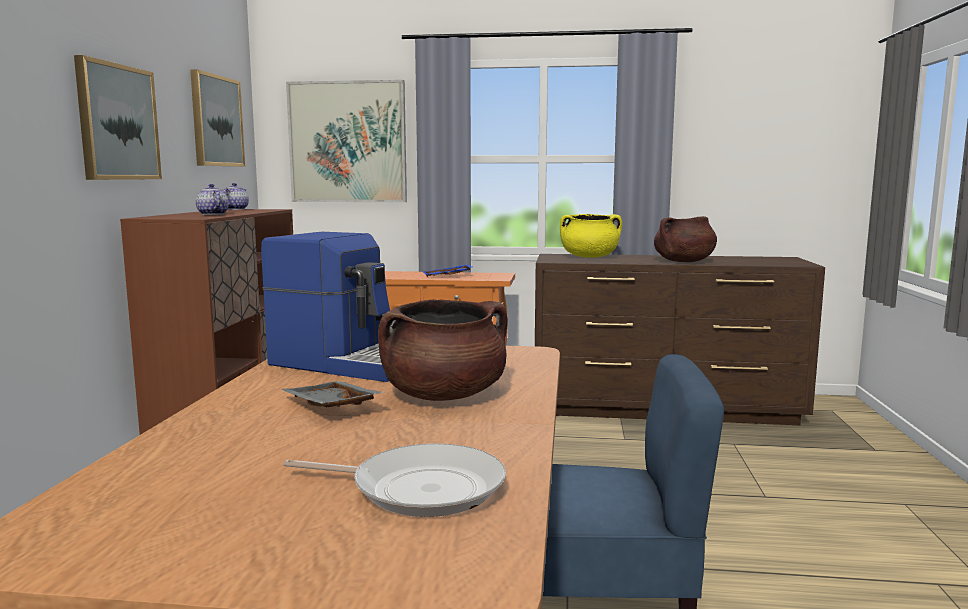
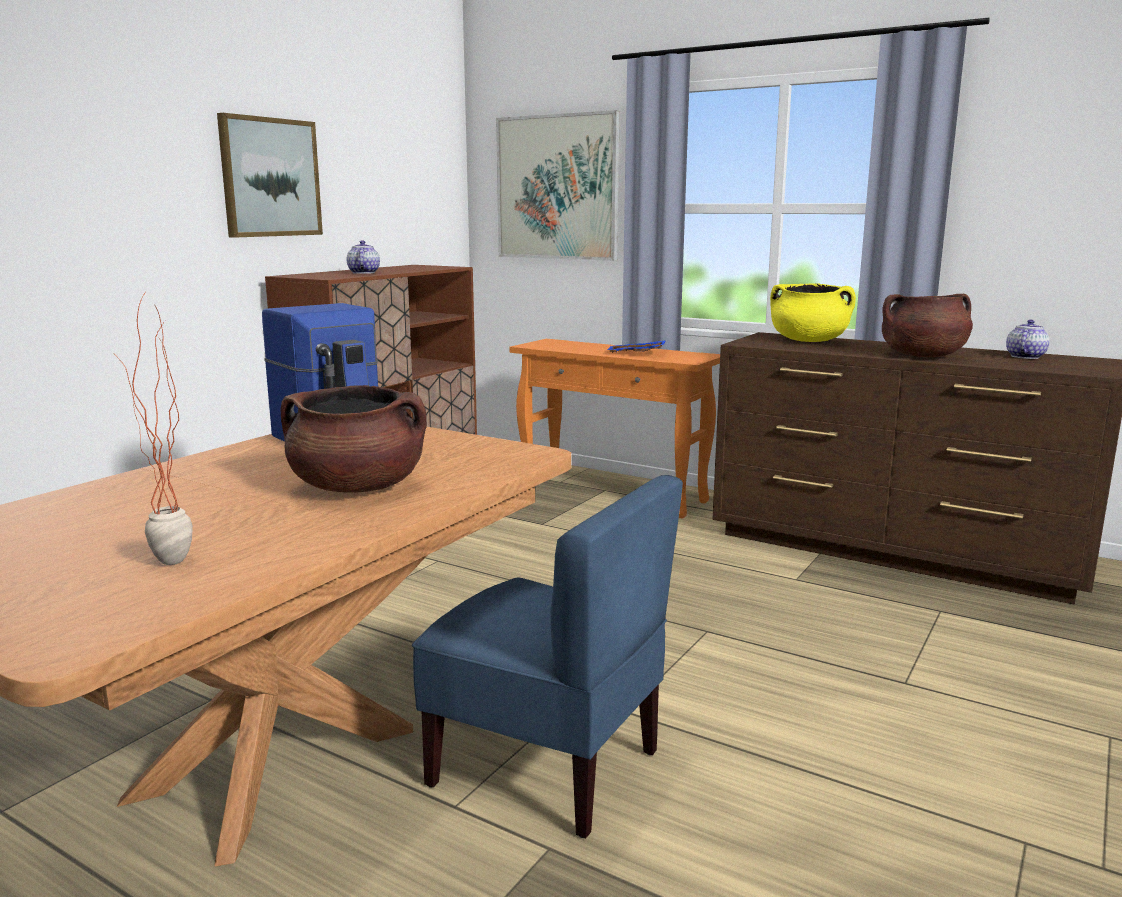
camera: 25 degrees right, 5 degrees up
(216, 121) = (407, 168): picture -> none
(235, 209) = (416, 265): teapot -> teapot (1025, 356)
(328, 408) = (242, 484): grey tray -> none
(420, 489) = (170, 567): frying pan -> potted plant

